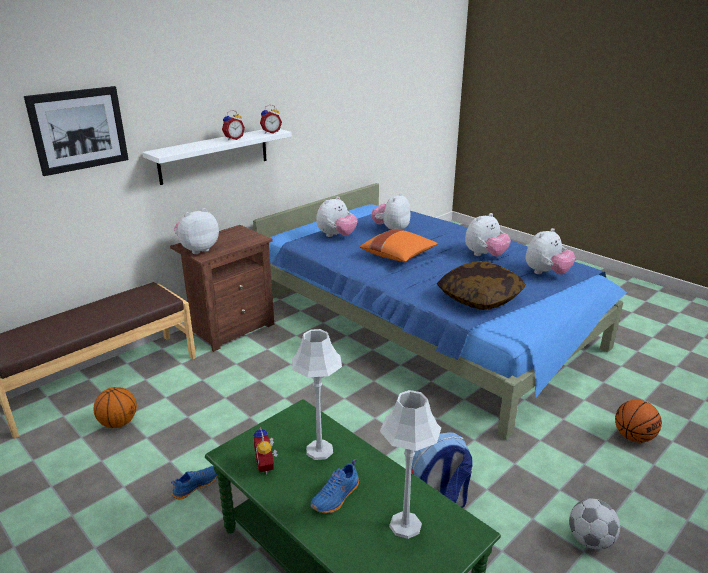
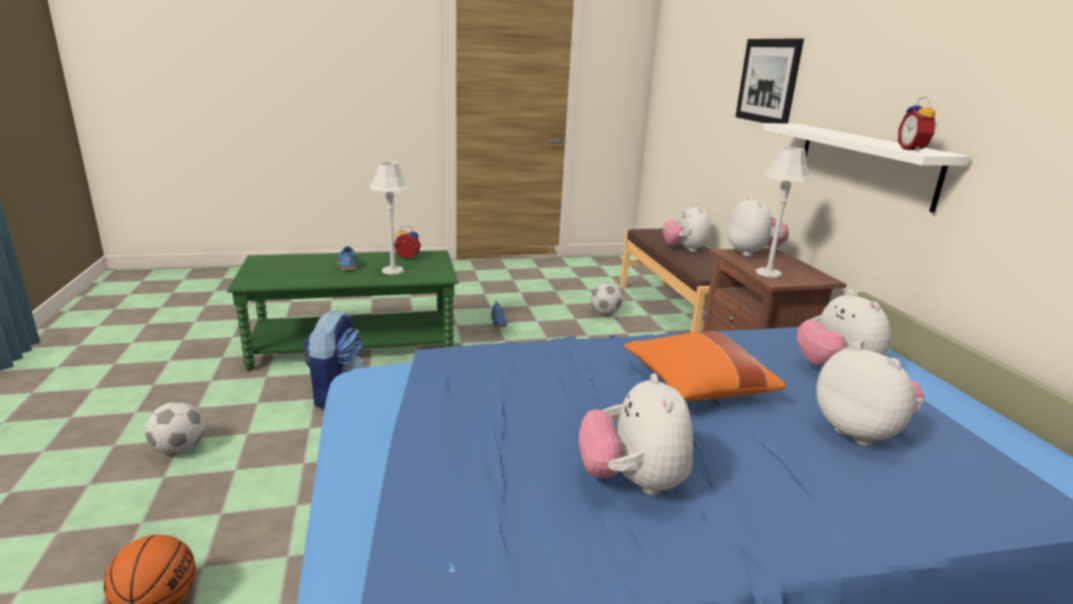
camera: 120 degrees right, 5 degrees down
(119, 423) = (605, 313): basketball -> football
(233, 139) = (862, 139): alarm clock -> none
(405, 525) = (291, 272): grey table lamp -> grey table lamp (768, 273)
(479, 297) = (473, 387): pillow -> none
(546, 273) = (463, 511): plush toy -> plush toy (684, 249)

